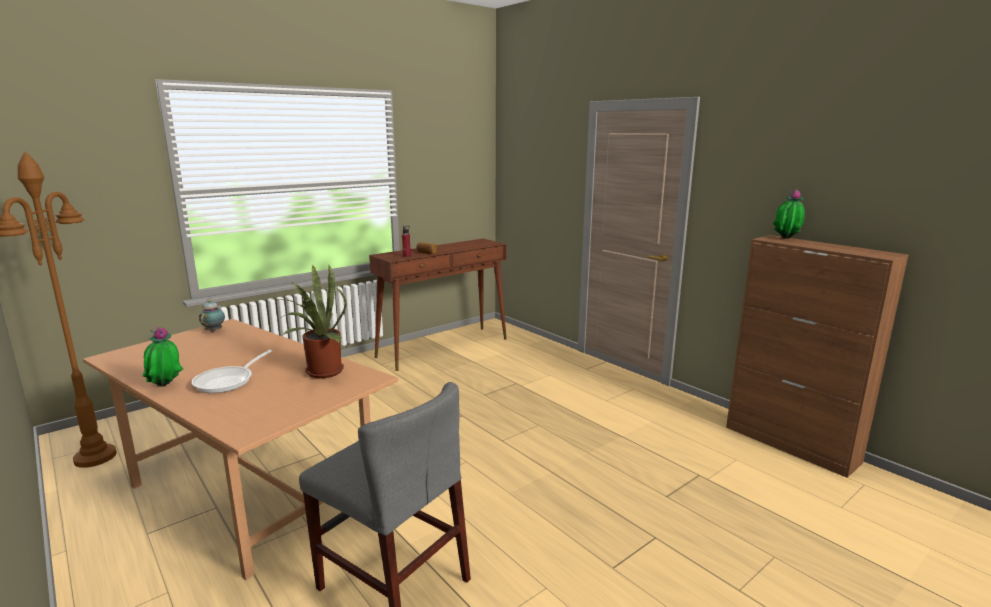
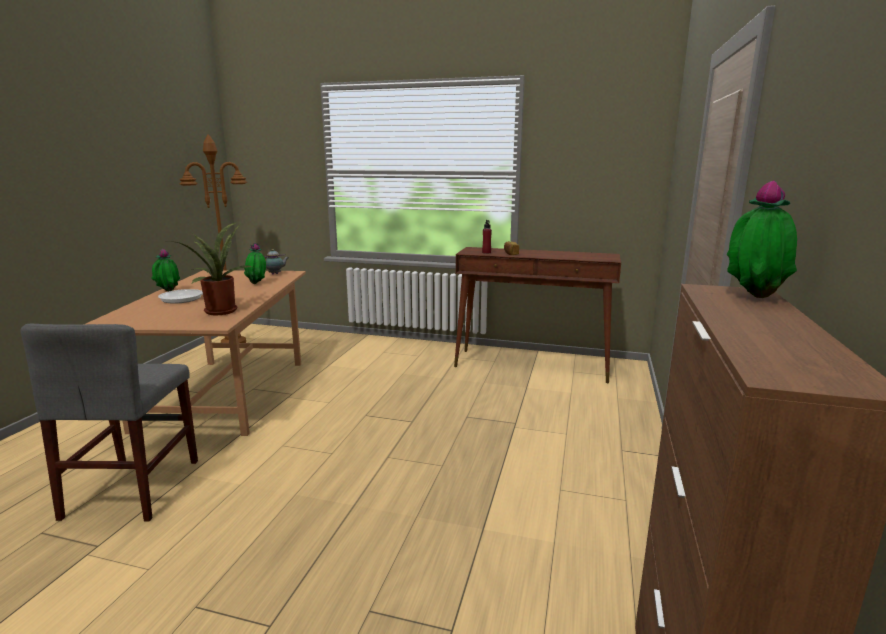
camera: 55 degrees right, 0 degrees up
(240, 343) = (257, 283): none -> potted plant

